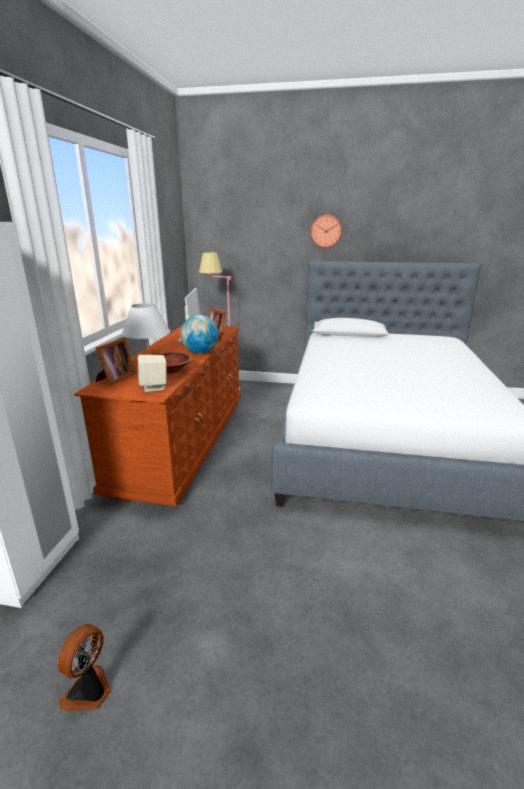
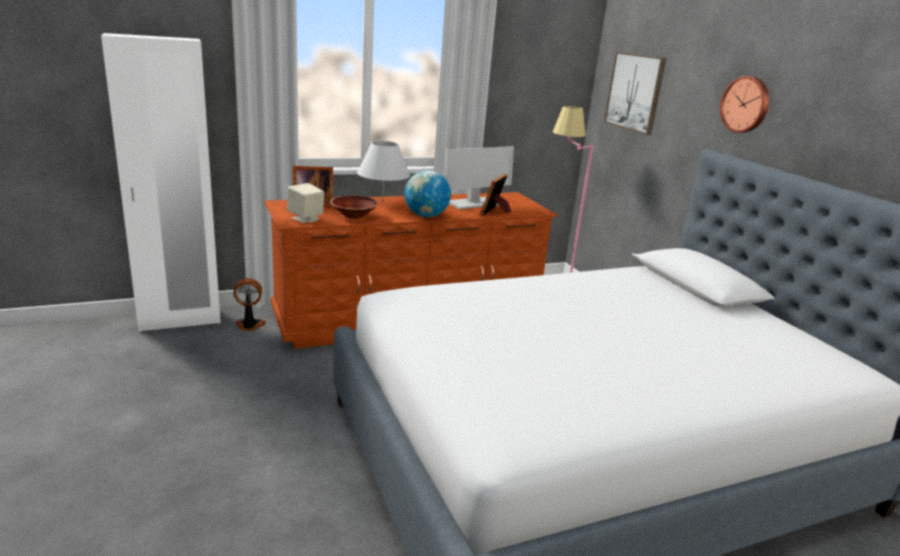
camera: 55 degrees right, 0 degrees up
(89, 692) = (73, 384): fan -> fan (249, 325)
(231, 237) = (635, 92): none -> picture

